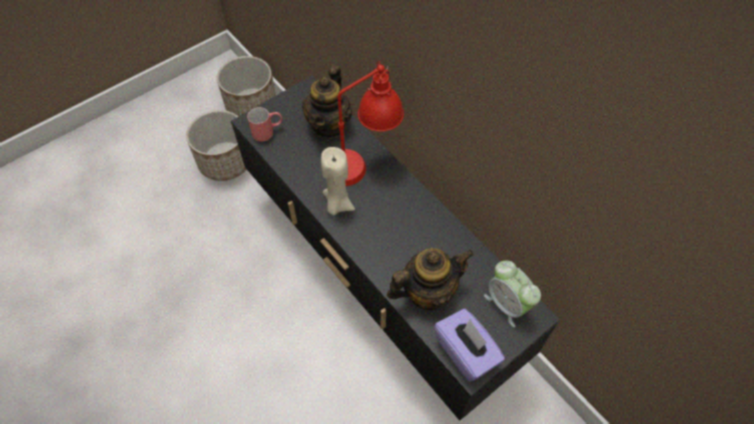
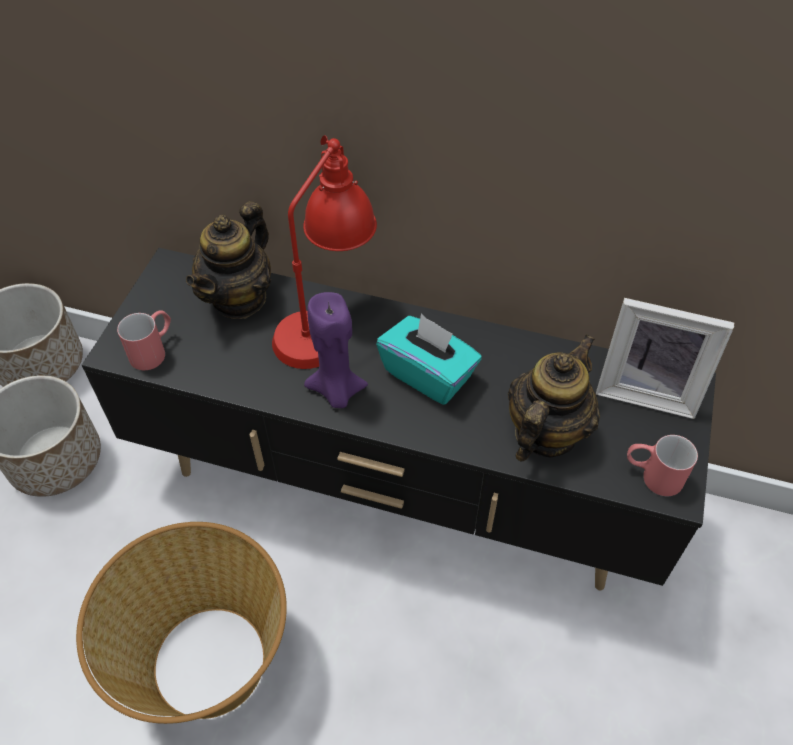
camera: 35 degrees left, 5 degrees down
(223, 307) = (208, 663): none -> basket
(329, 125) = (239, 298): teapot -> teapot turned 45 degrees clockwise
(337, 204) = (336, 391): beige candle -> purple candle
(392, 222) = (428, 374): none -> turquoise tissue box
(466, 352) = (652, 475): purple tissue box -> red mug
(507, 304) = (647, 390): alarm clock -> picture frame

